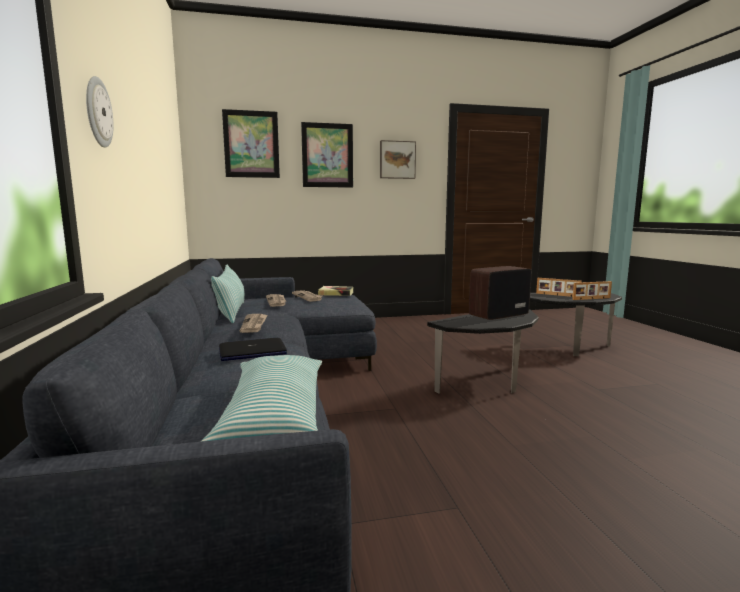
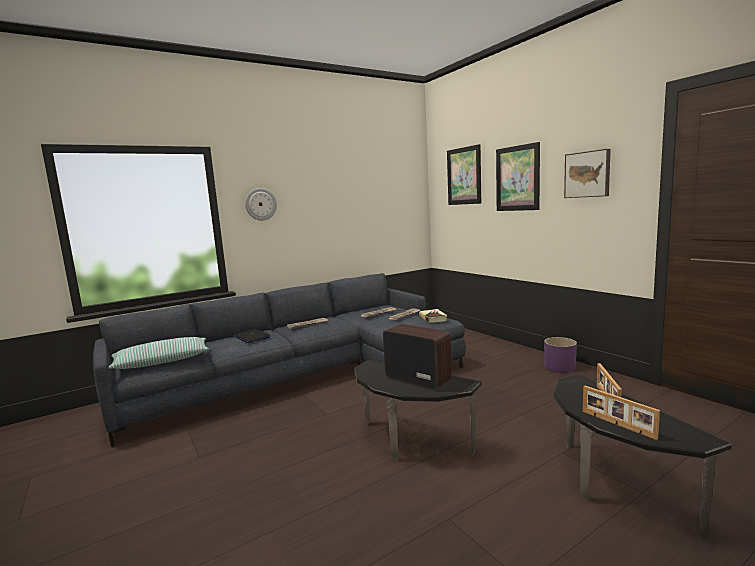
camera: 70 degrees right, 0 degrees up
(231, 312) = (345, 314): pillow -> none
(395, 321) = (560, 367): none -> purple planter

